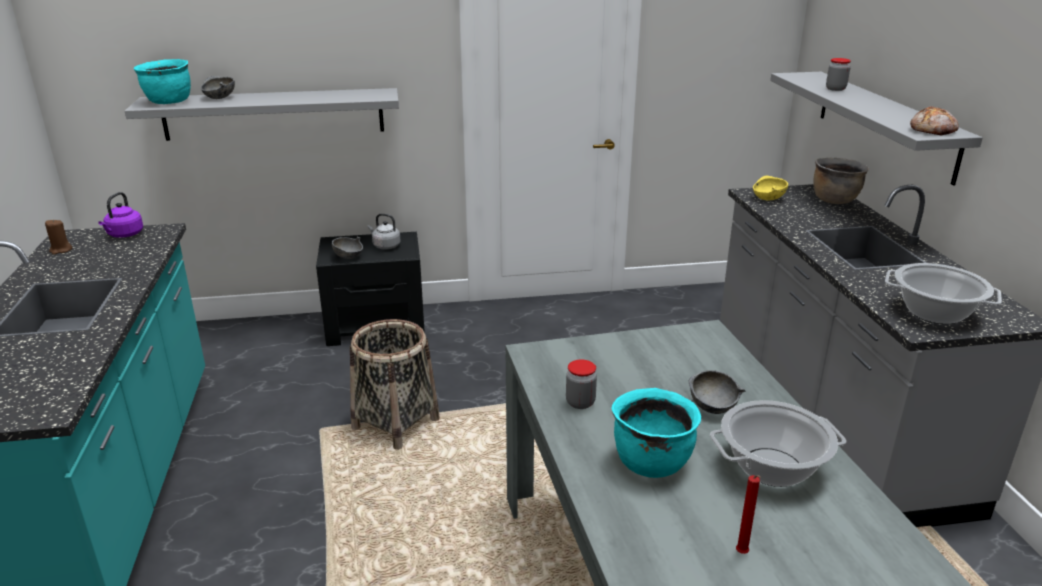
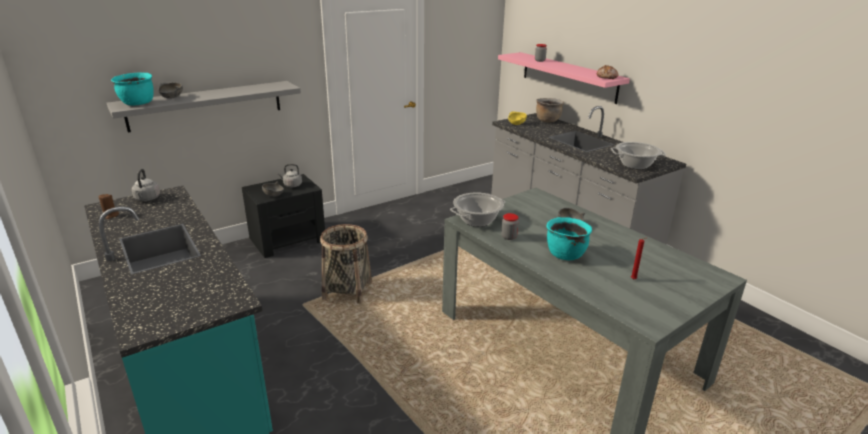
camera: 25 degrees left, 0 degrees up
(124, 235) = (147, 199): purple kettle -> grey kettle
(772, 468) = (615, 244): cooking pot -> cooking pot (477, 221)
(884, 123) = (568, 76): grey shelf -> pink shelf

